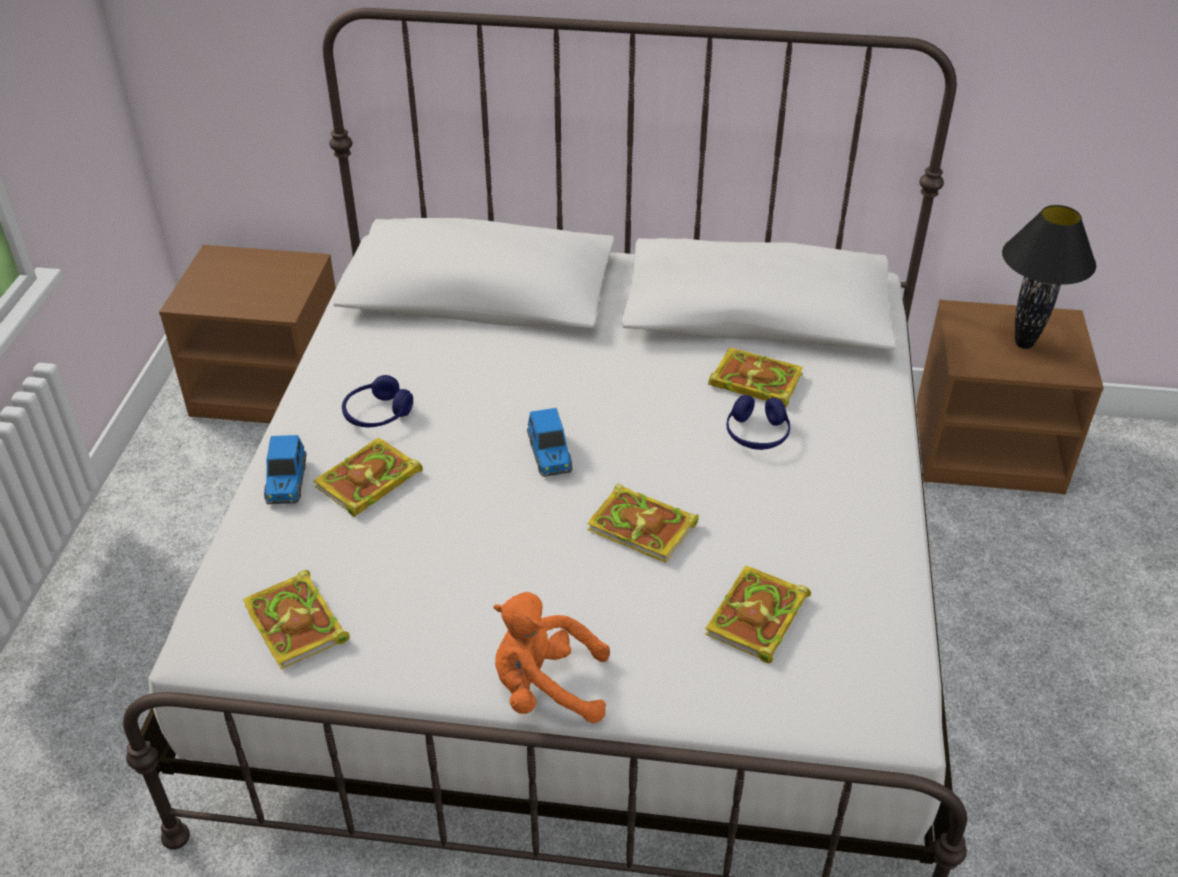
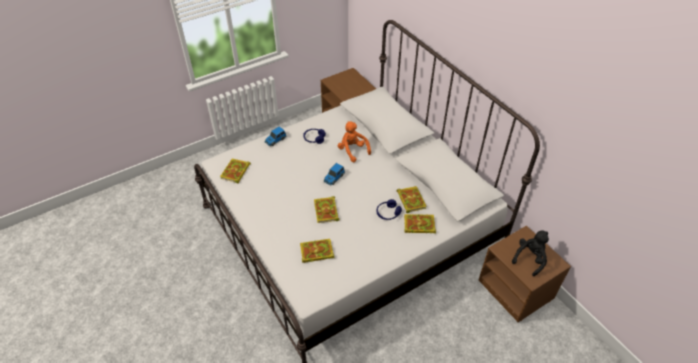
camera: 50 degrees right, 5 degrees up
(367, 482) = (289, 153): book -> book (418, 225)
(546, 688) = (256, 225): orange plush toy -> orange plush toy (352, 150)
(1024, 343) = (530, 259): black table lamp -> black plush toy

